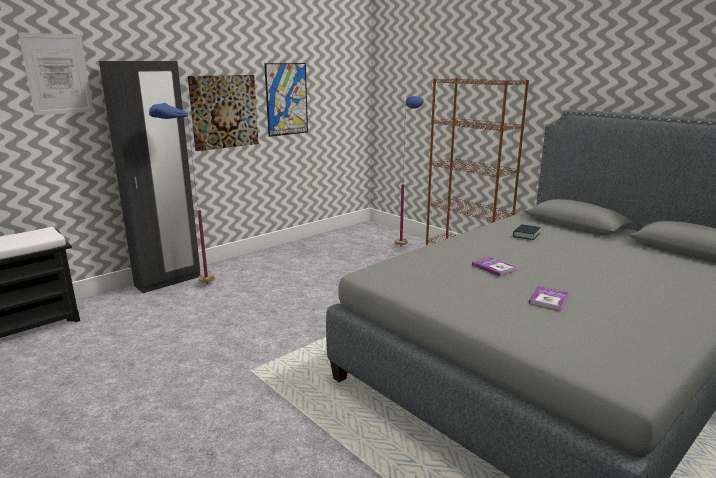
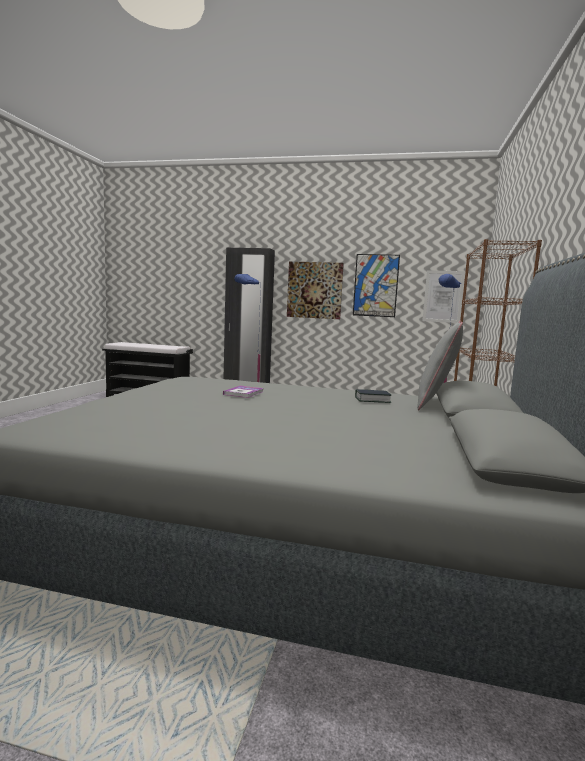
camera: 55 degrees right, 10 degrees down
(57, 74) = (211, 257): picture -> picture (443, 296)
(545, 223) = (436, 404): none -> grey pillow
(548, 299) = (190, 408): book -> none

